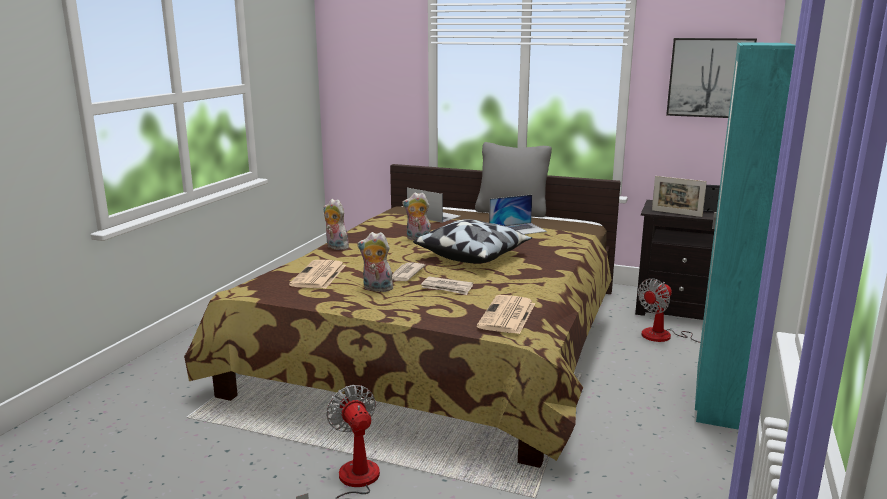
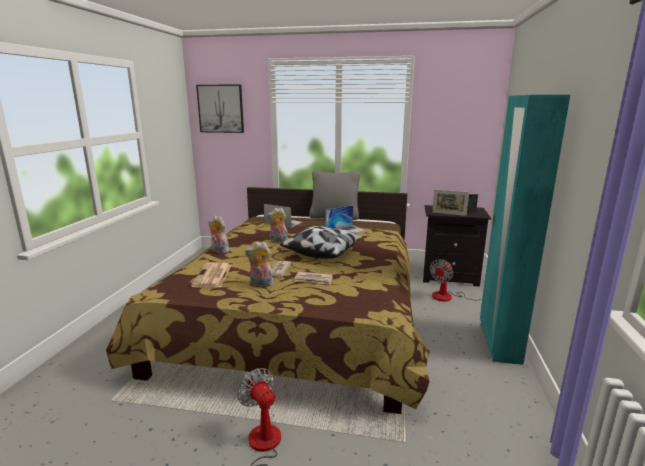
camera: 10 degrees left, 0 degrees up
(507, 316) = (367, 300): newspaper -> none
(710, 78) = (462, 123): picture -> picture (221, 108)

